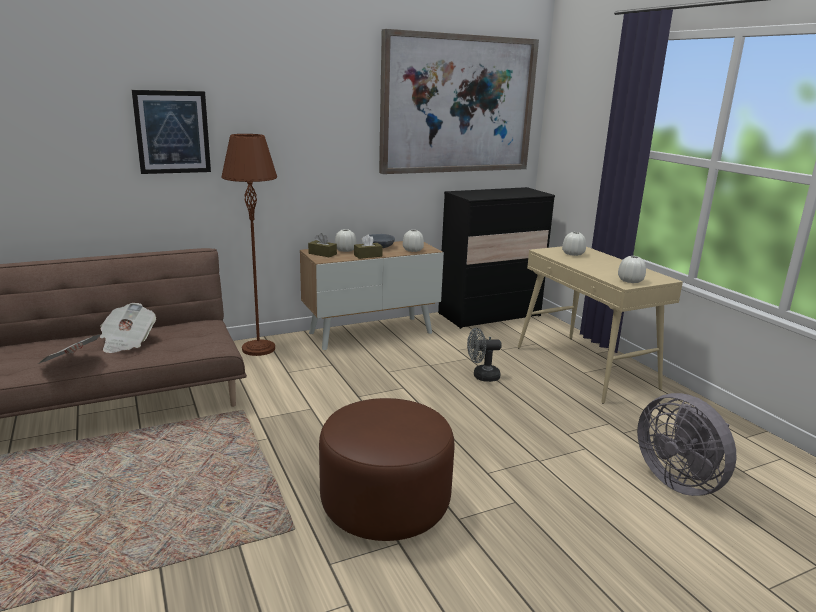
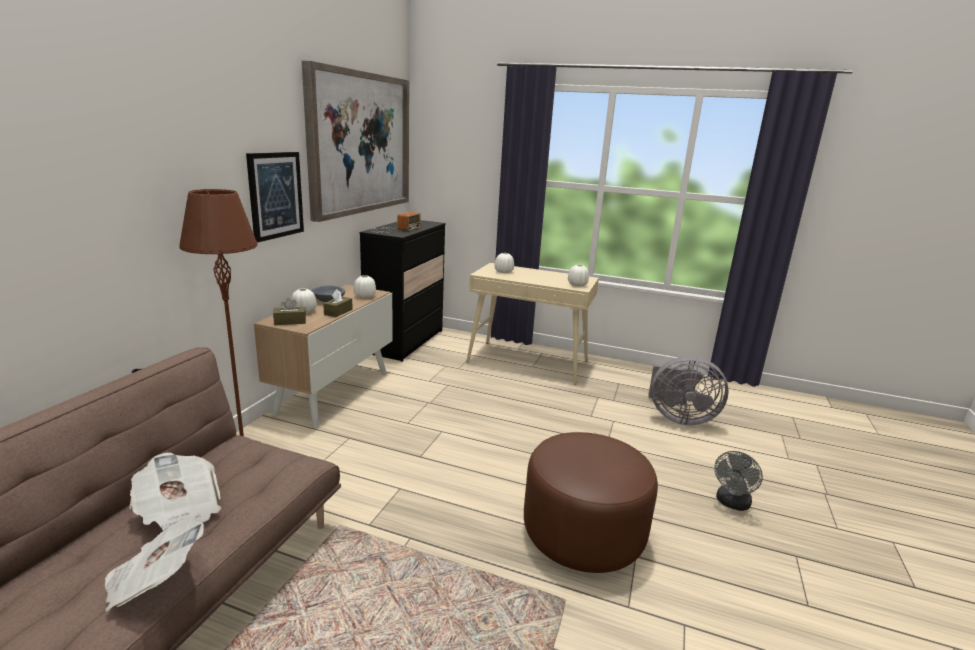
camera: 45 degrees left, 0 degrees up
(172, 132) = (94, 195): picture -> picture (275, 195)
(481, 193) = (394, 229): none -> radio
(482, 376) = (479, 396): grey fan -> grey fan (731, 503)

